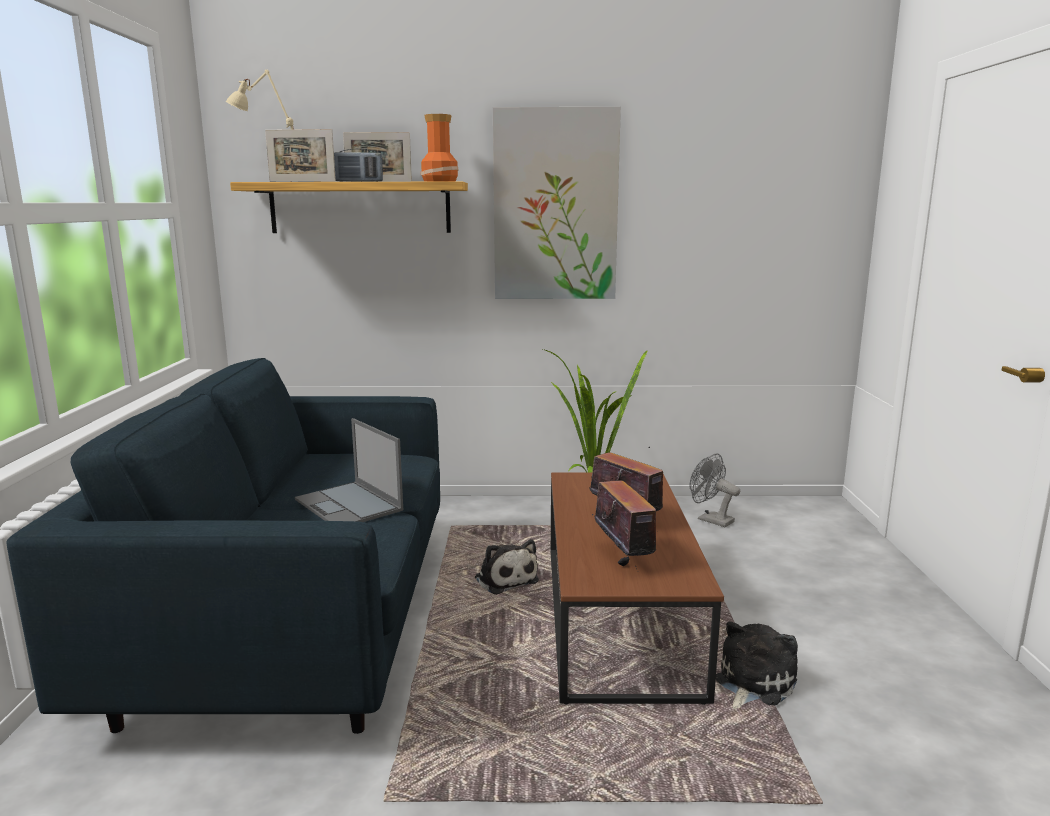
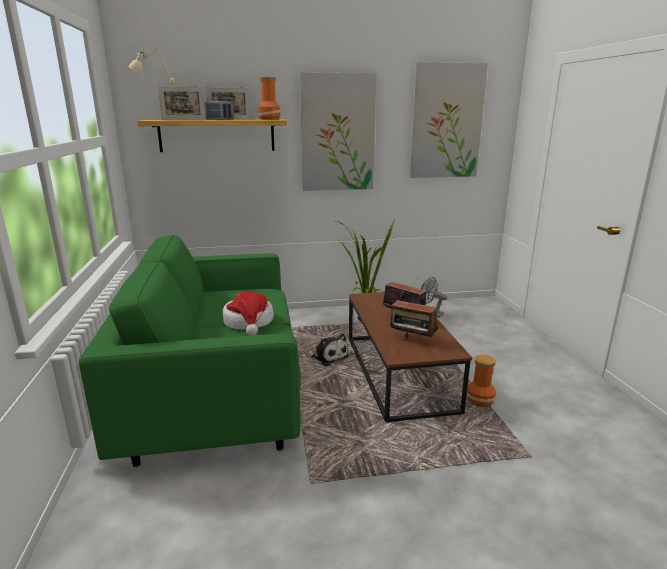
camera: 10 degrees left, 5 degrees up
(297, 622) = (217, 393): blue sofa -> green sofa
(349, 505) = (249, 322): laptop -> hat
(624, 558) = (412, 341): radio -> radio turned 150 degrees clockwise
(745, 187) = (446, 122): none -> picture
(751, 683) = (479, 401): plush toy -> vase

